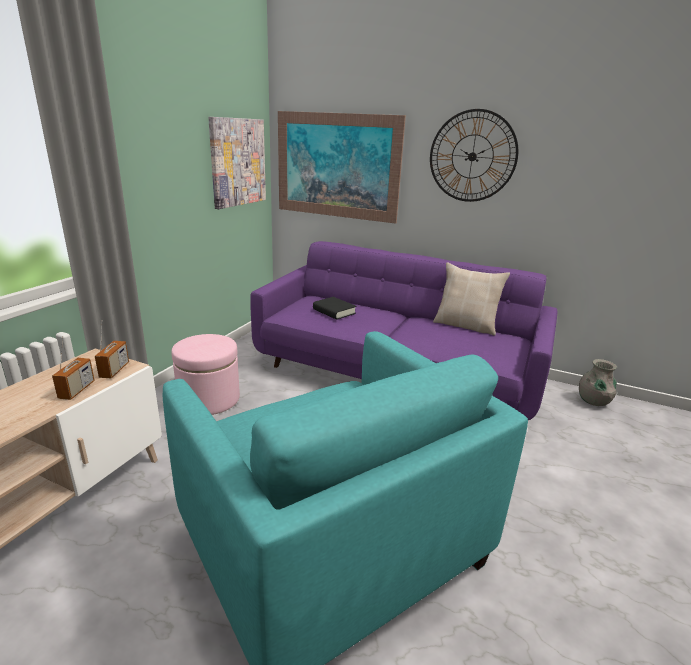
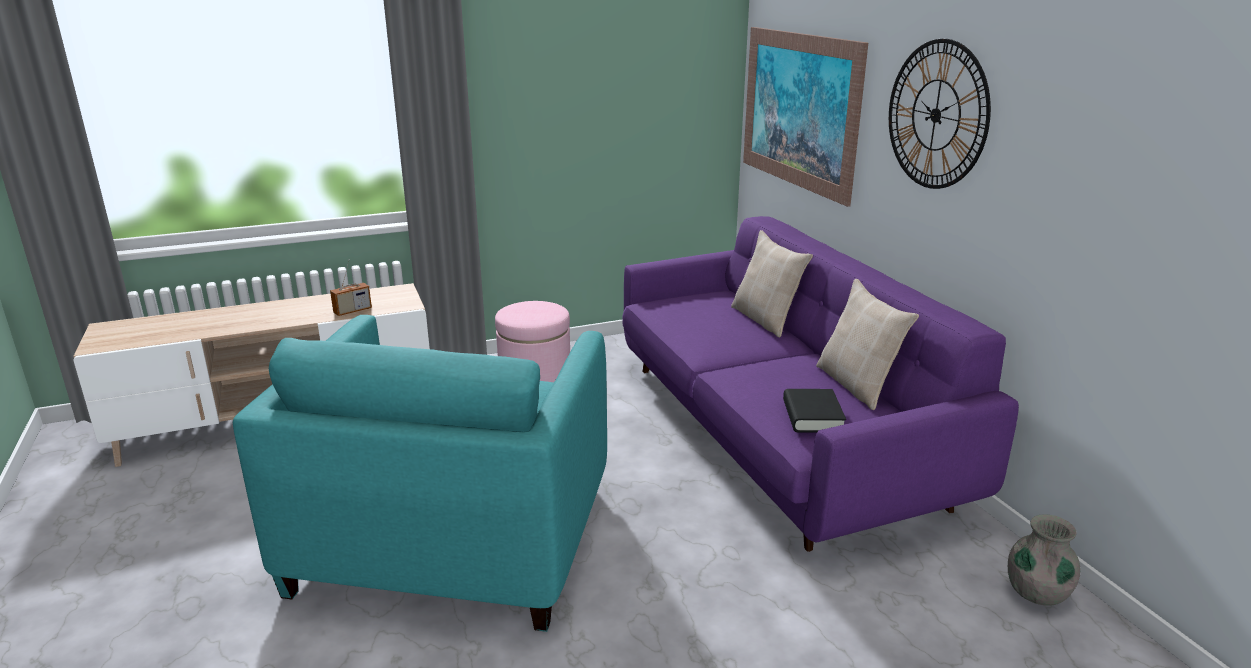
camera: 45 degrees right, 0 degrees up
(114, 370) = (396, 304): radio -> none
(238, 162) = (672, 97): picture -> none
(334, 311) = (709, 315): black book -> black book (812, 416)
(363, 305) = (766, 320): none -> beige pillow

